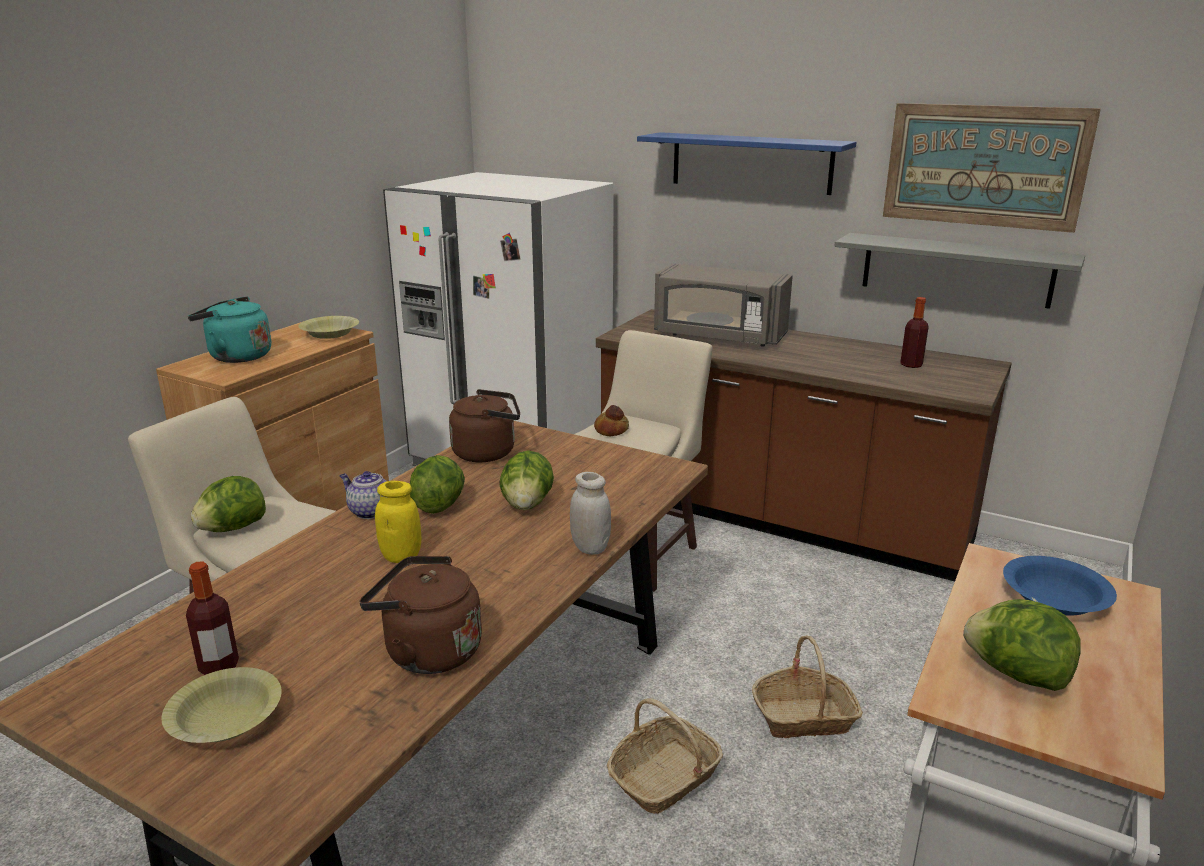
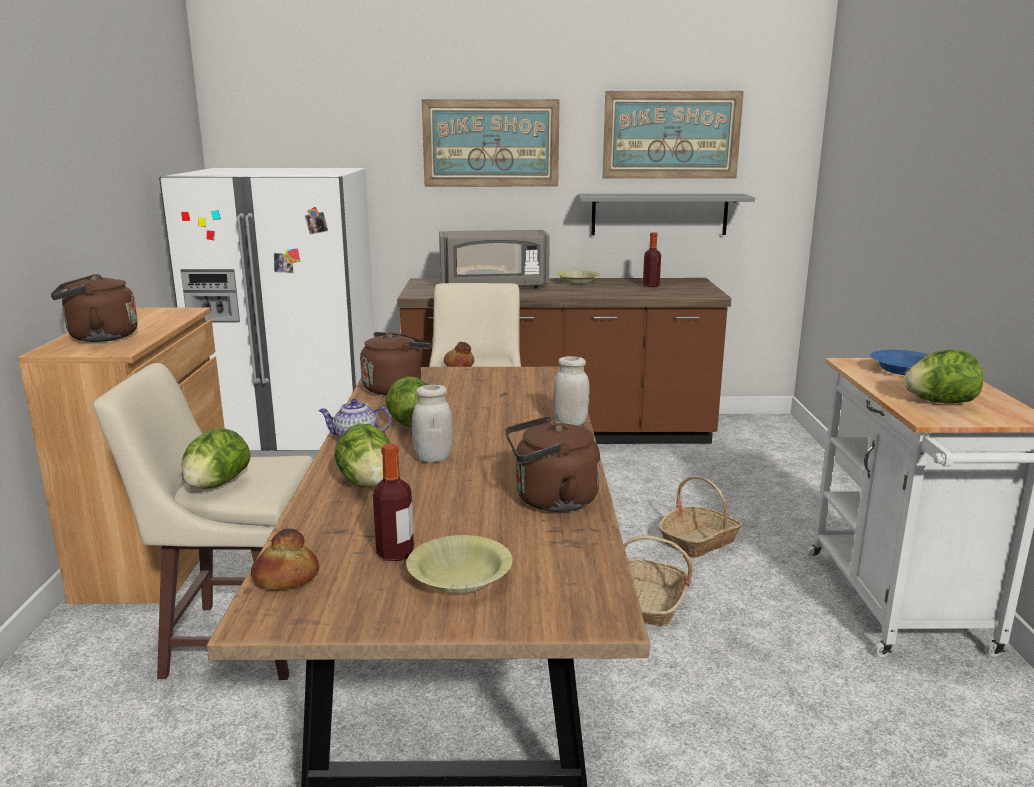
camera: 30 degrees left, 5 degrees down
(113, 661) = (285, 578): none -> bread
(236, 356) = (98, 337): turquoise kettle -> brown kettle
(330, 334) = (169, 313): yellow bowl -> yellow bowl (577, 282)
(401, 557) = (433, 458): yellow jar -> white jar
(527, 504) = (482, 410): lettuce -> lettuce (367, 483)
(751, 163) = (491, 143): blue shelf -> picture

